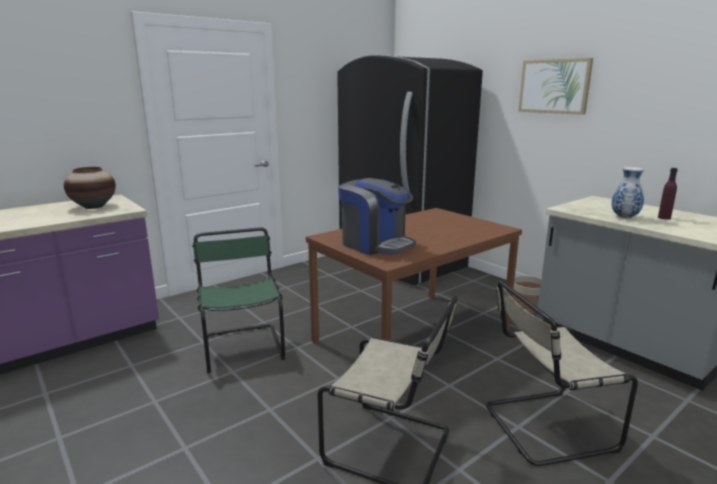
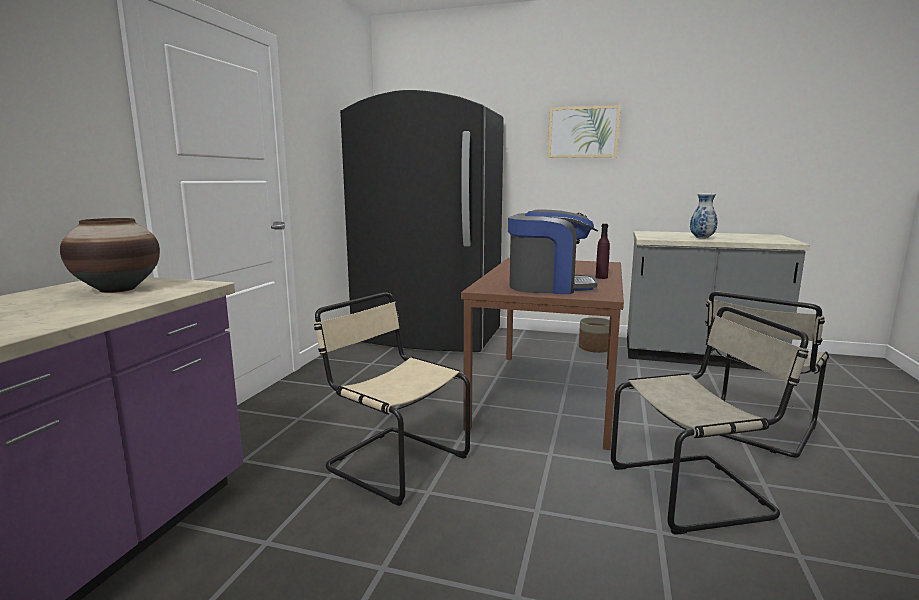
camera: 35 degrees left, 5 degrees down
(242, 346) = (393, 462): green chair -> beige chair
(664, 218) = (722, 236): purple bottle -> purple bottle (601, 277)

